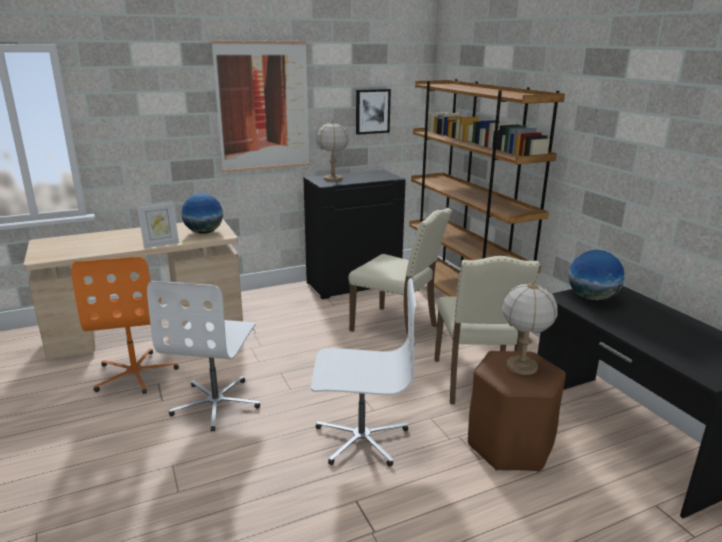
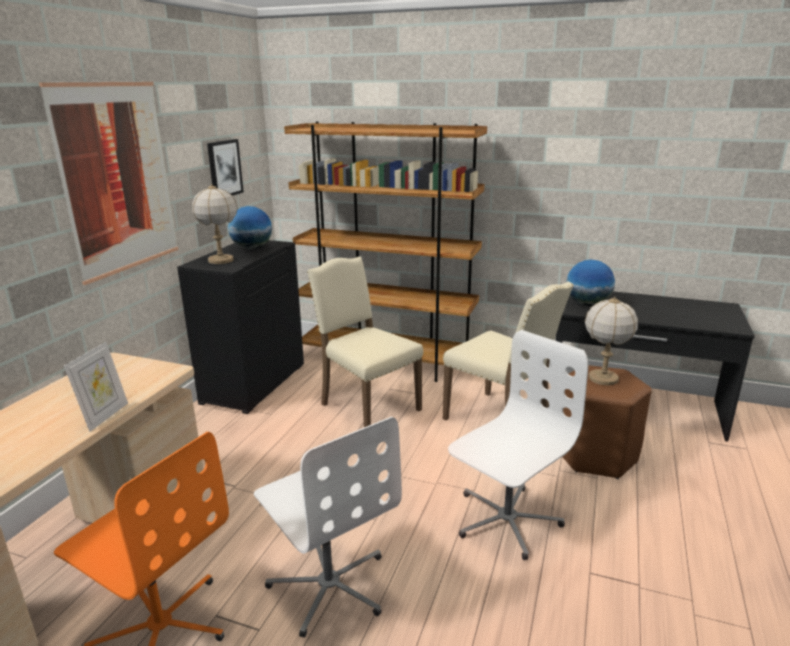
camera: 45 degrees left, 0 degrees up
(204, 232) = (132, 377): globe -> globe (252, 248)
(396, 328) = (367, 407): beige chair -> beige chair turned 120 degrees counterclockwise

